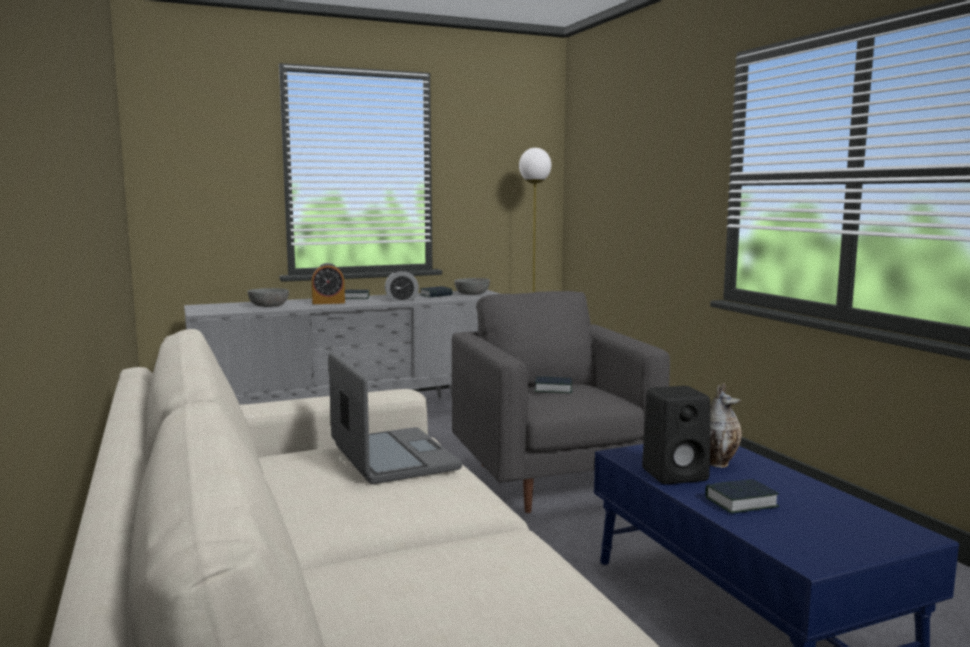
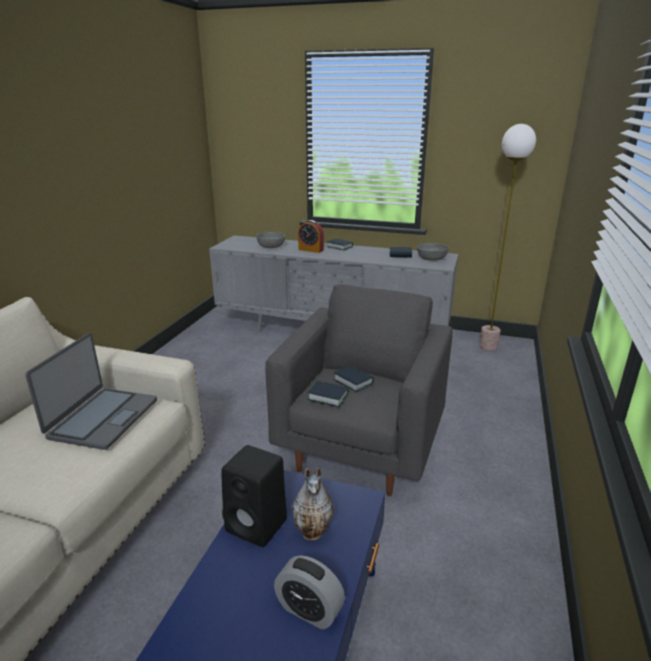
camera: 40 degrees right, 15 degrees up
(401, 300) = (363, 256): alarm clock -> alarm clock (309, 610)
(741, 502) = (234, 590): book -> book (328, 397)

